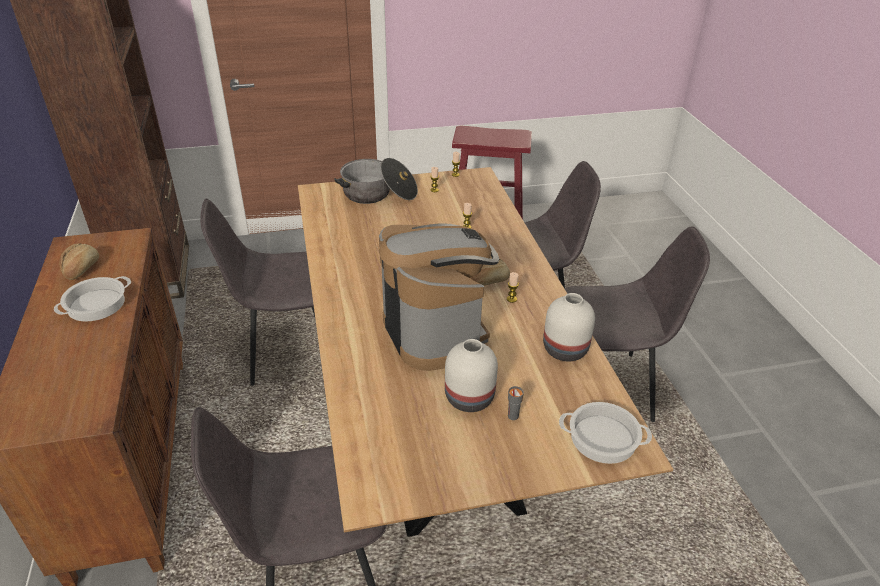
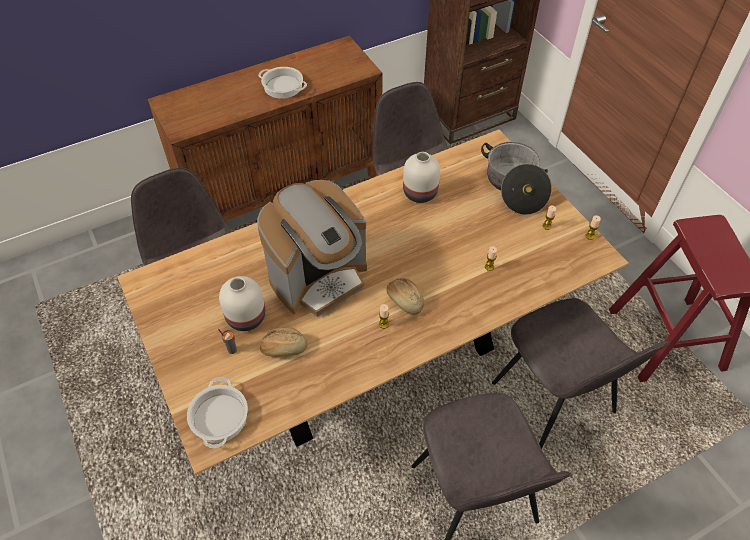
camera: 75 degrees right, 15 degrees up
(81, 269) = (318, 63): bread -> bread (284, 348)
(566, 349) = (324, 377): white vase -> white vase (420, 193)

